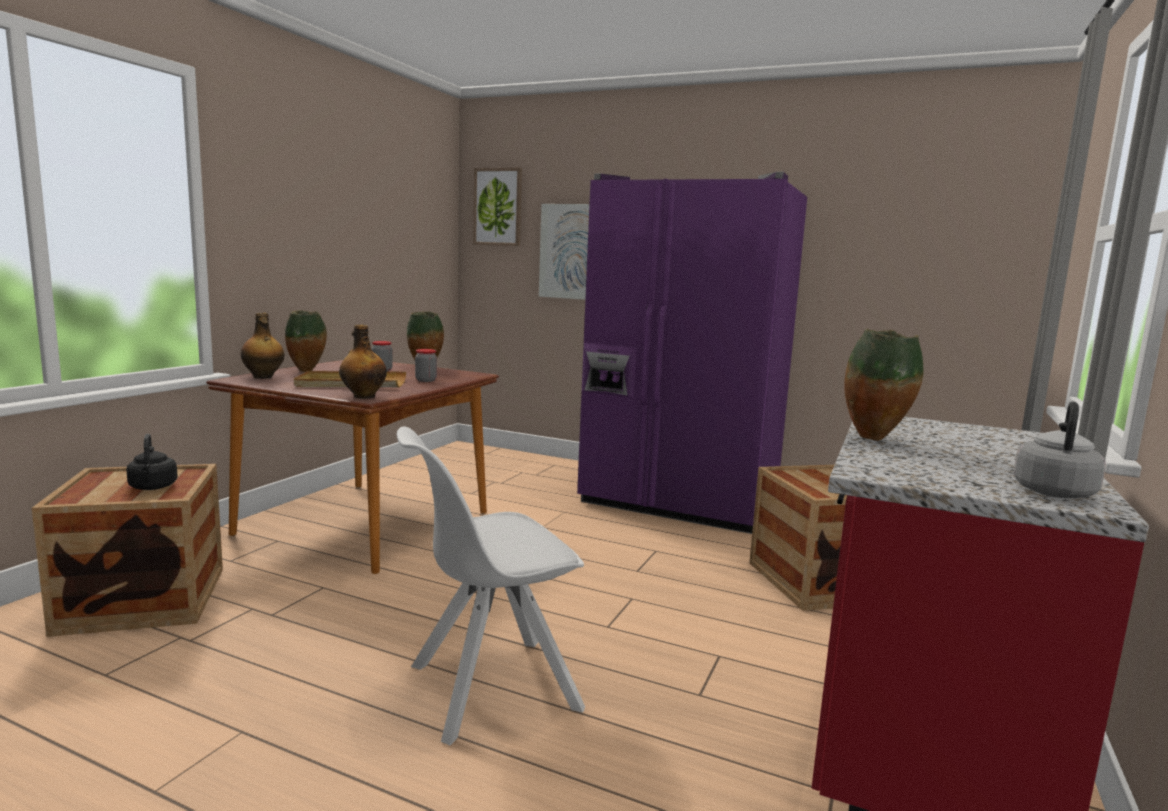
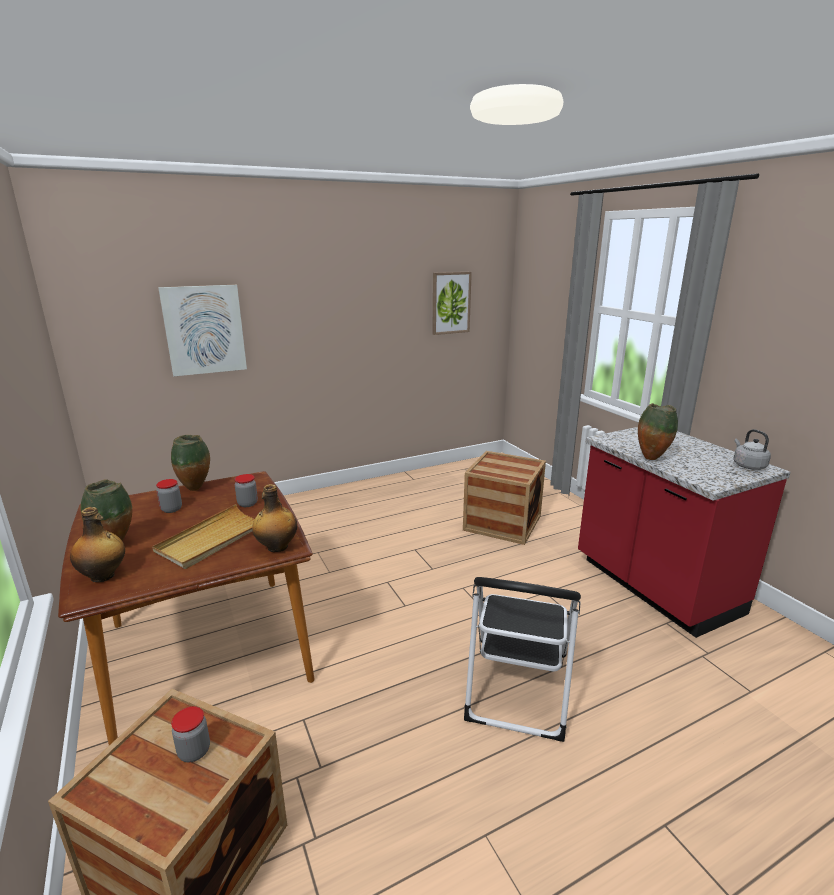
camera: 50 degrees left, 10 degrees up
(153, 487) = (194, 751): black kettle -> jar
(491, 688) = (516, 689): white chair -> step ladder
(498, 207) = (99, 293): picture -> picture (450, 303)
(681, 500) = (358, 505): purple fridge -> none

